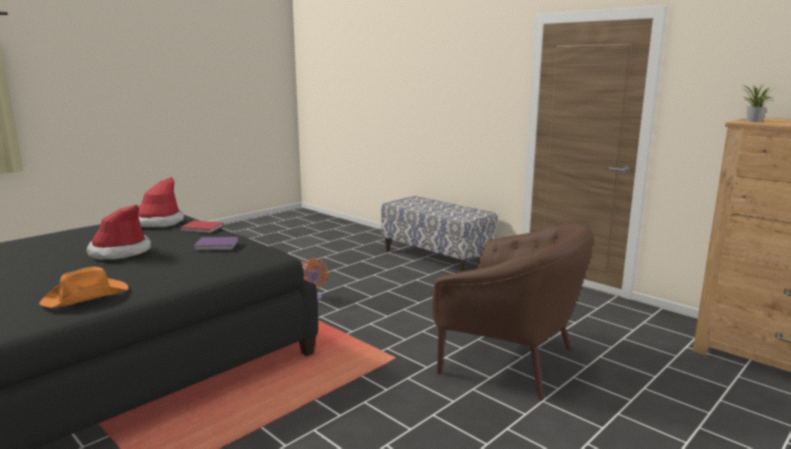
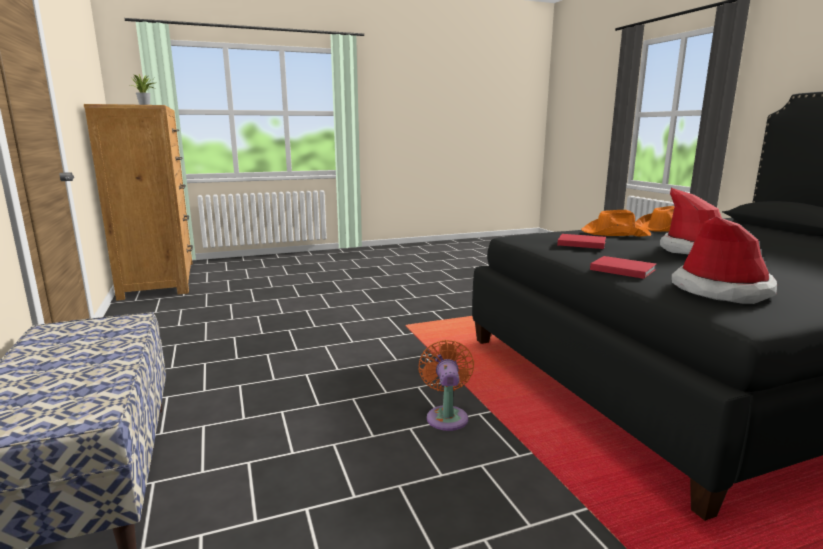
camera: 155 degrees left, 0 degrees up
(169, 270) = (614, 233): none -> orange hat
(217, 246) = (580, 243): purple book -> red book
(508, 360) = (320, 310): brown armchair -> none

